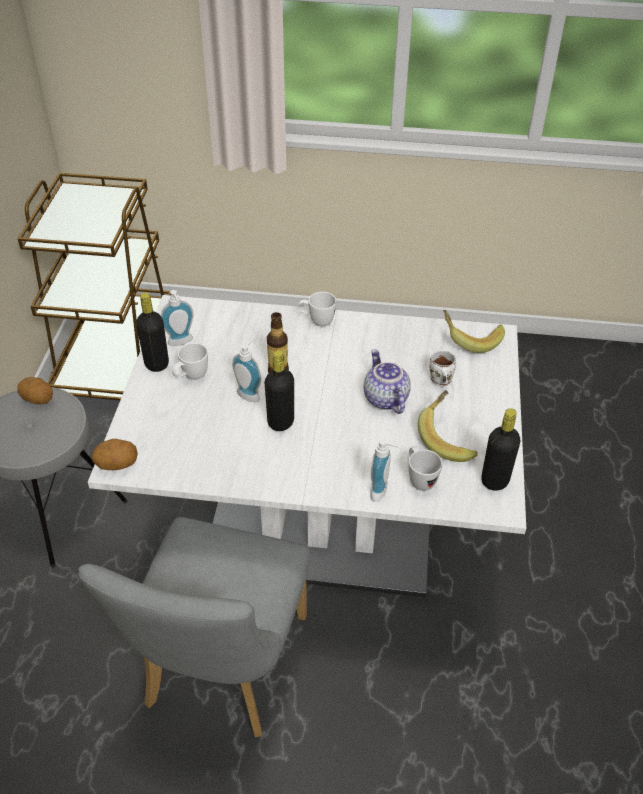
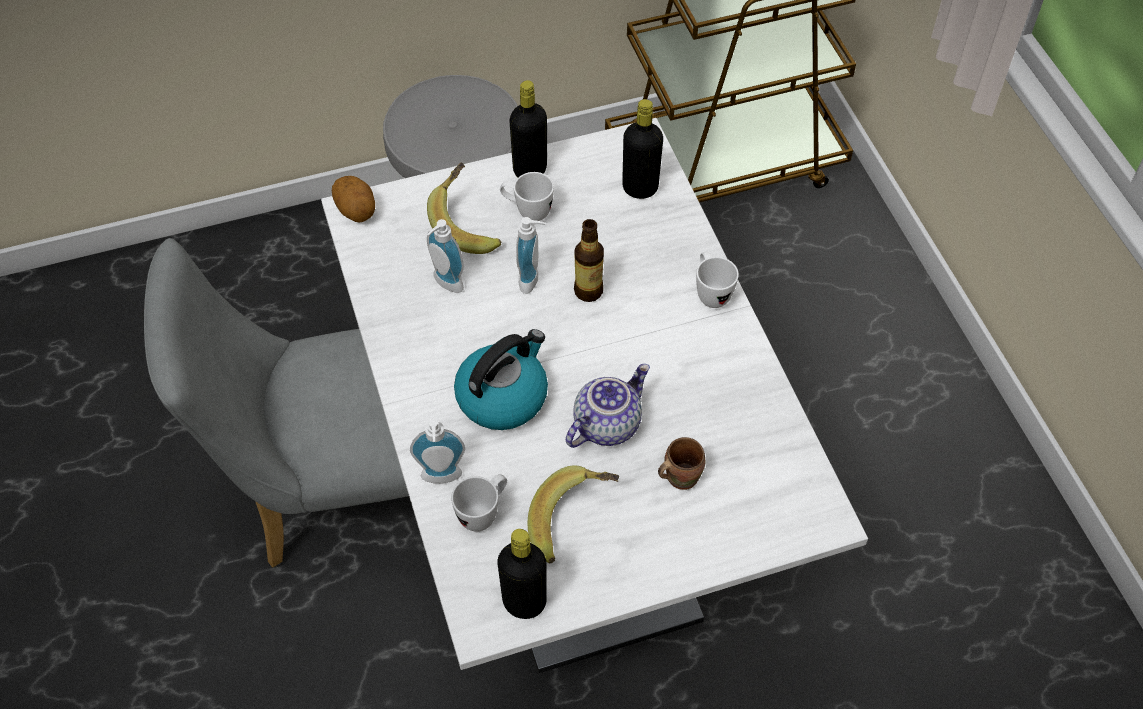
camera: 65 degrees right, 10 degrees up
(38, 399) = (490, 110): potato -> none
(181, 343) = (580, 175): soap dispenser -> soap dispenser (445, 284)
(280, 422) = (501, 330): black bottle -> black bottle (640, 188)
(334, 439) = (503, 396): none -> kettle
(439, 381) = (679, 476): white mug -> brown mug
(470, 339) = (793, 486): banana -> banana (469, 223)

